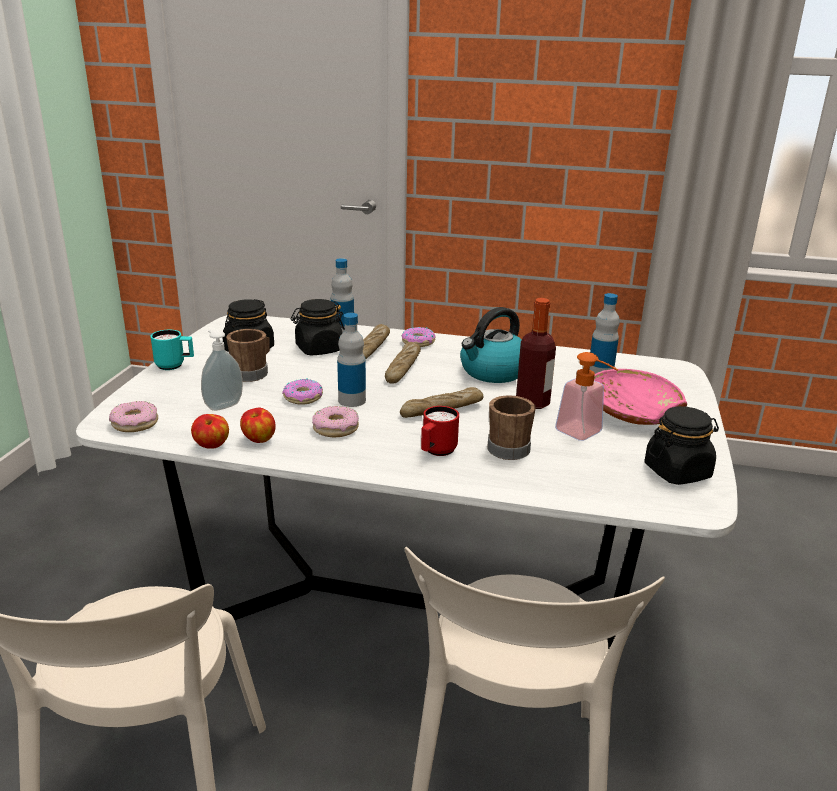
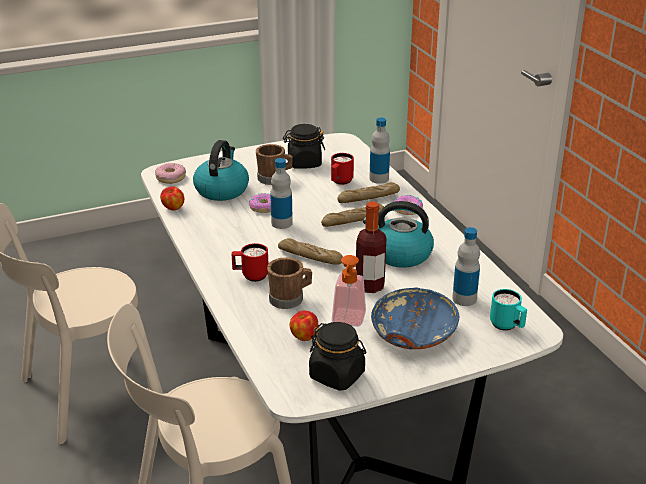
camera: 55 degrees right, 5 degrees up
(175, 365) = (250, 154): turquoise mug -> turquoise mug (507, 326)
(223, 405) = (221, 190): soap dispenser -> kettle
(258, 440) = (196, 217): apple -> apple (304, 337)
(318, 349) = (340, 182): black jar -> red mug
(336, 428) = (238, 233): donut -> none
(634, 413) = (413, 333): pink bowl -> blue bowl

